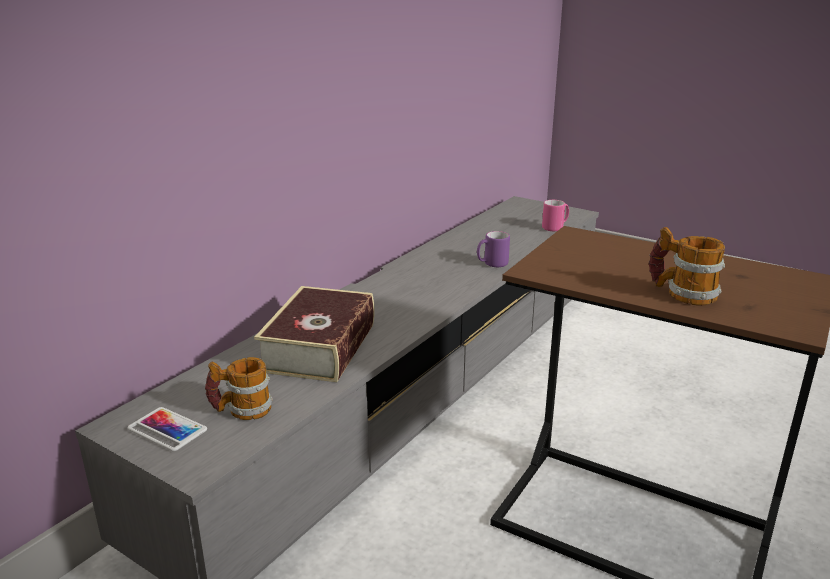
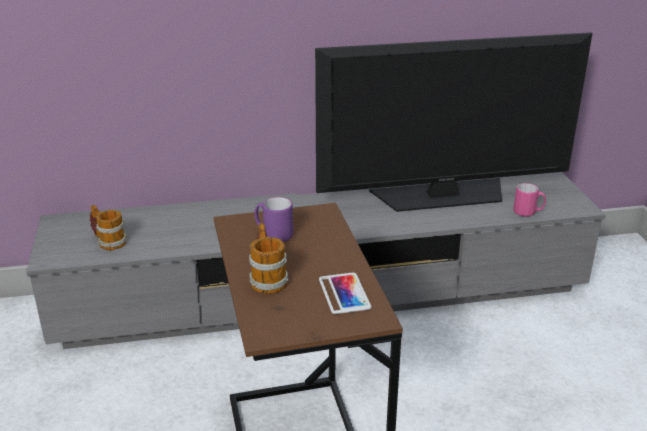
camera: 45 degrees right, 5 degrees up
(167, 429) = (68, 234): phone -> phone (344, 293)
(319, 347) = (201, 226): book -> none
(476, 239) = (442, 195): none -> television
(492, 264) = (409, 220): purple mug -> purple mug (273, 235)

